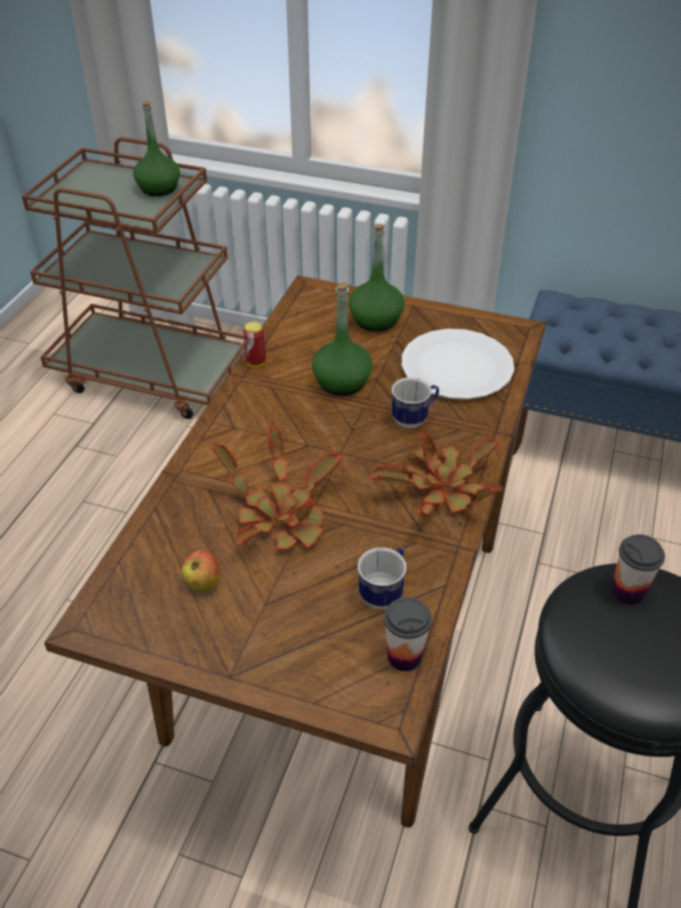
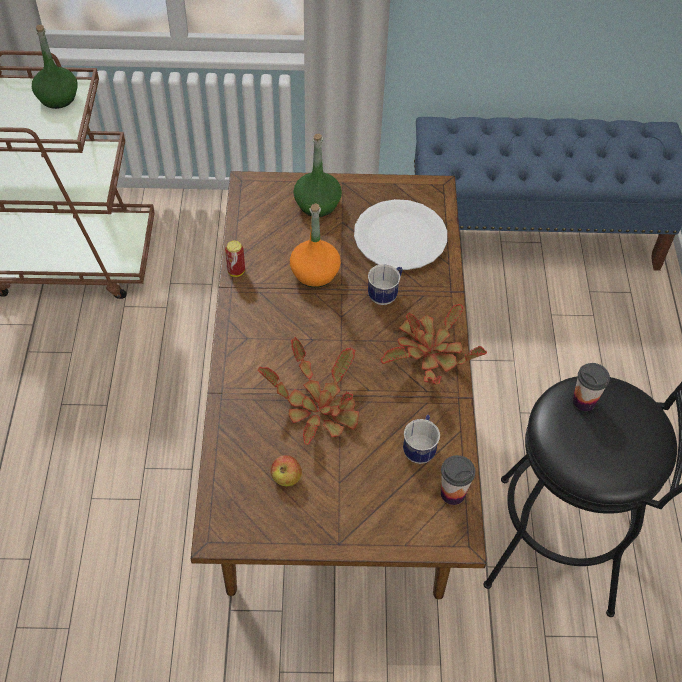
camera: 20 degrees left, 10 degrees up
(342, 382) = (315, 273): green bottle -> orange bottle

